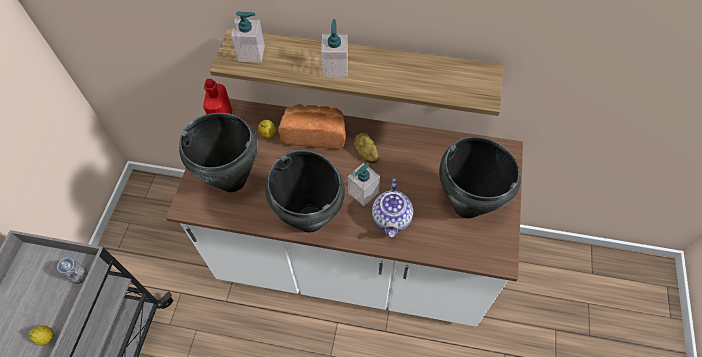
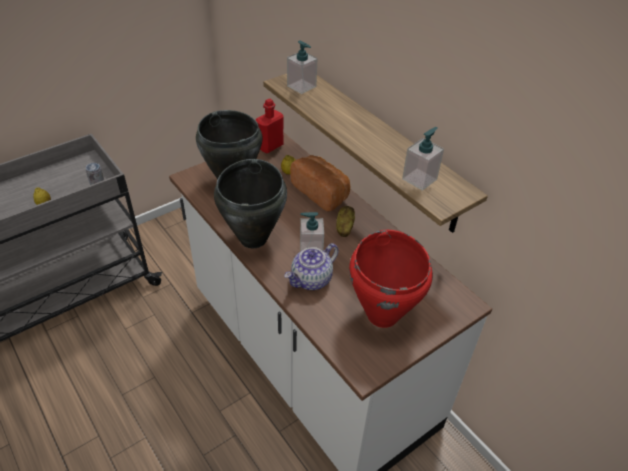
camera: 40 degrees right, 15 degrees down
(335, 68) = (347, 124): soap dispenser -> soap dispenser (419, 179)
(467, 205) = (383, 315): black cooking pot -> red cooking pot

